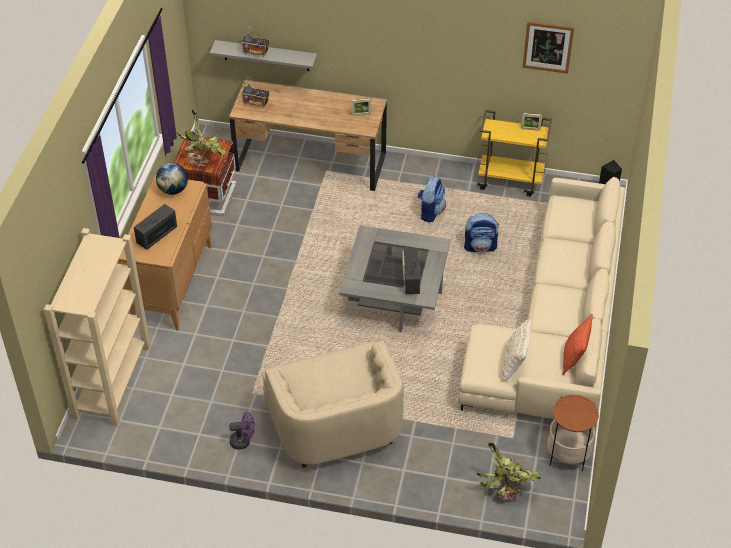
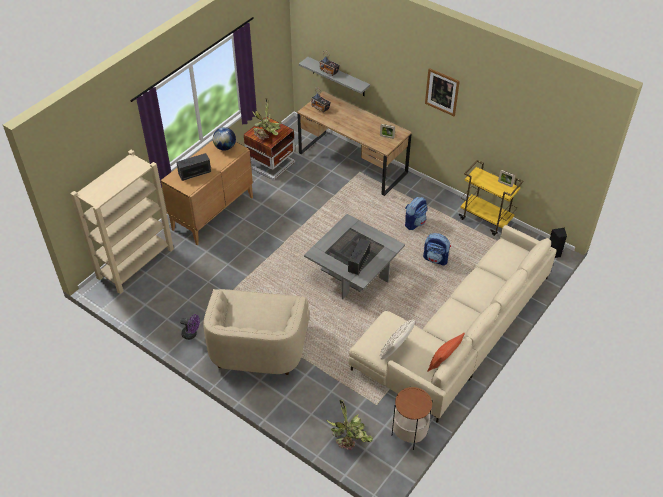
camera: 25 degrees right, 0 degrees up
(548, 47) = (527, 122): picture -> picture (442, 92)

